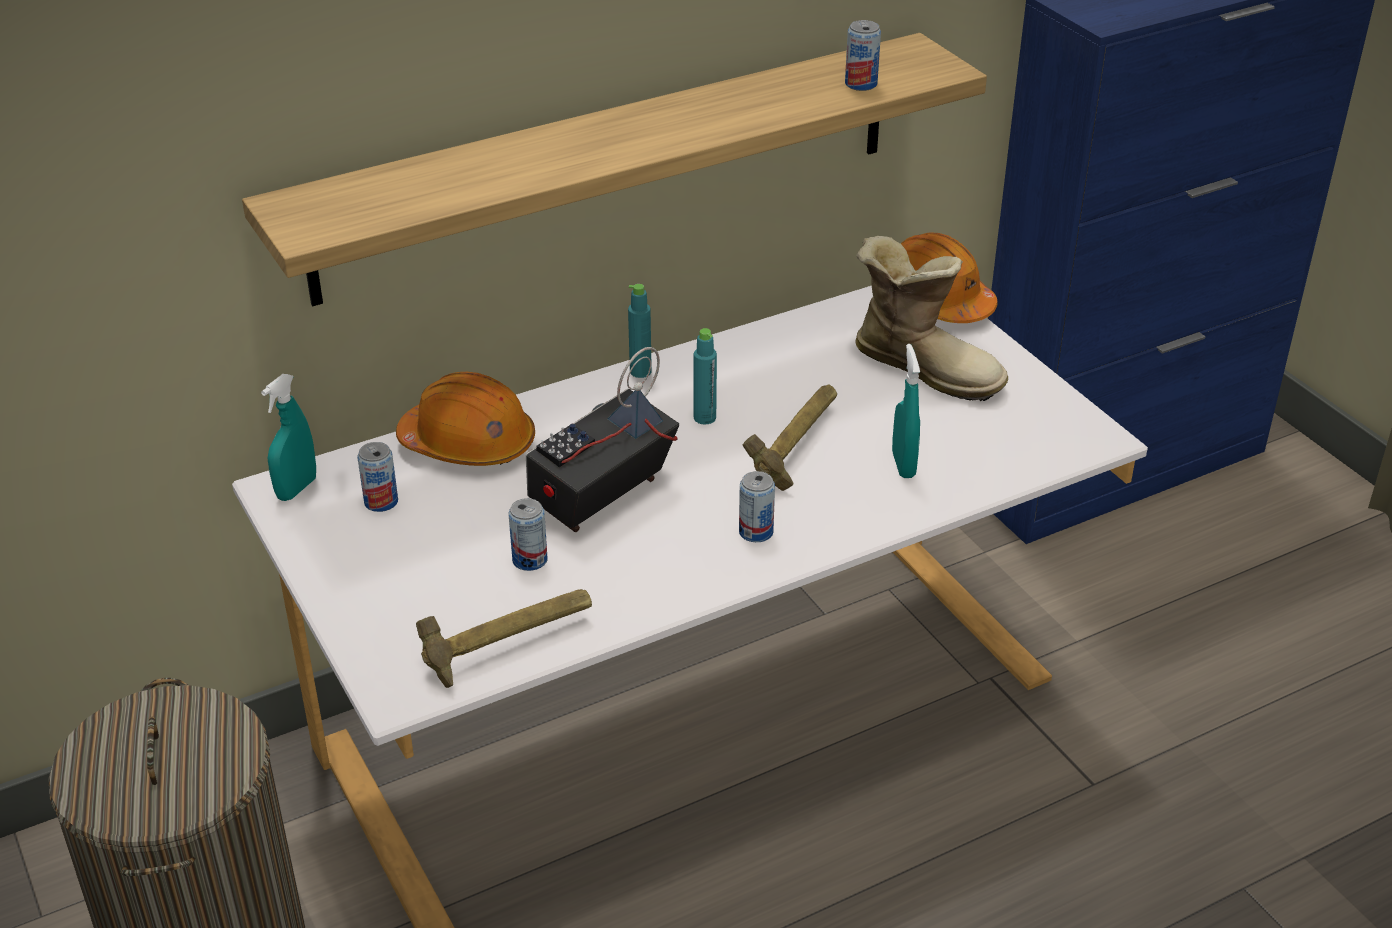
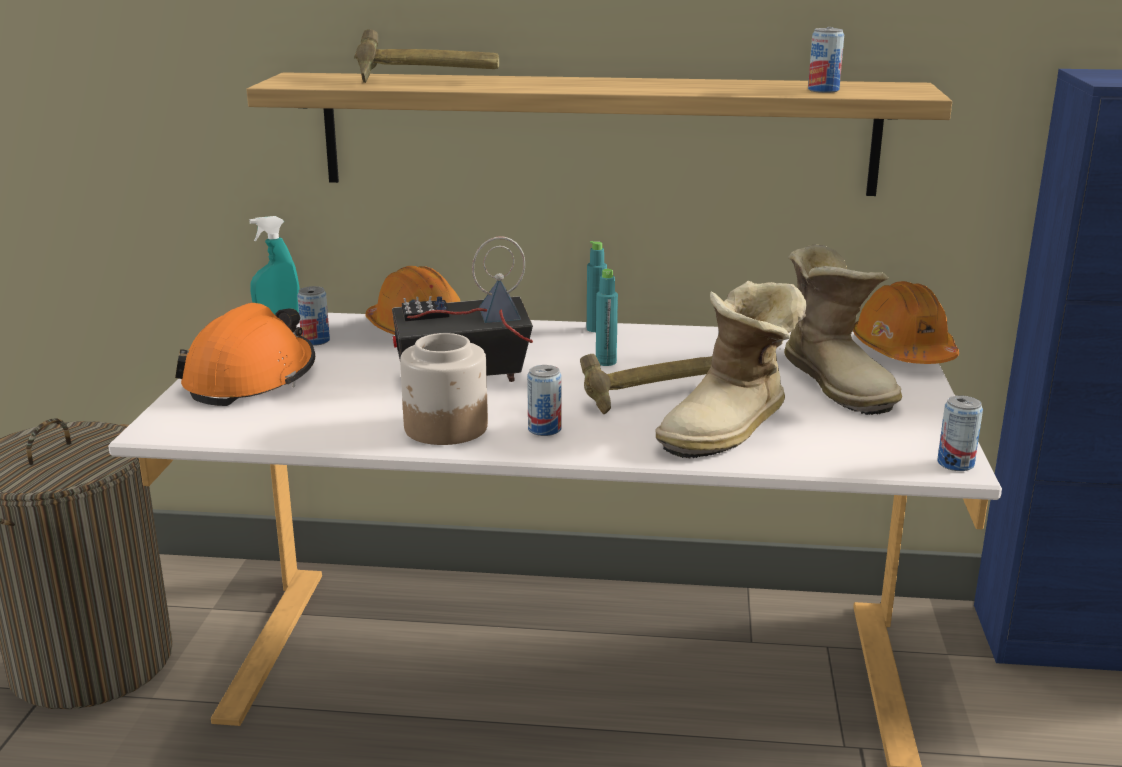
camera: 35 degrees right, 15 degrees down
(393, 586) = (251, 379): none -> orange hard hat
(509, 648) = (265, 430): hammer -> hammer (427, 81)
(530, 560) = (357, 394): can -> can (955, 464)
(670, 569) = (445, 428): none -> jar
(903, 465) = (731, 429): turquoise spray bottle -> boot

